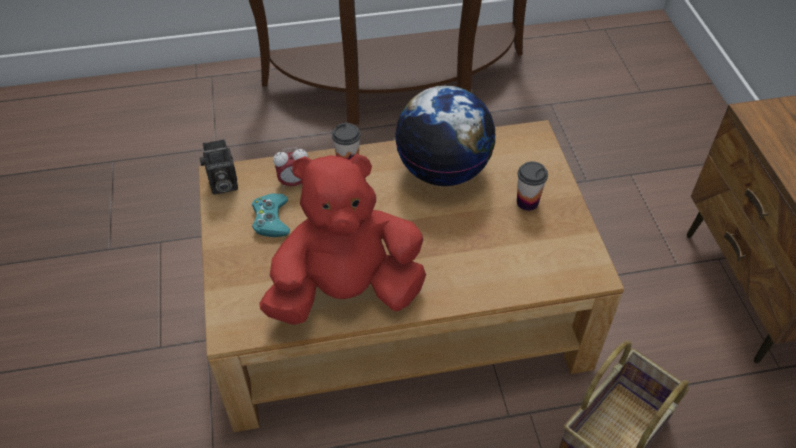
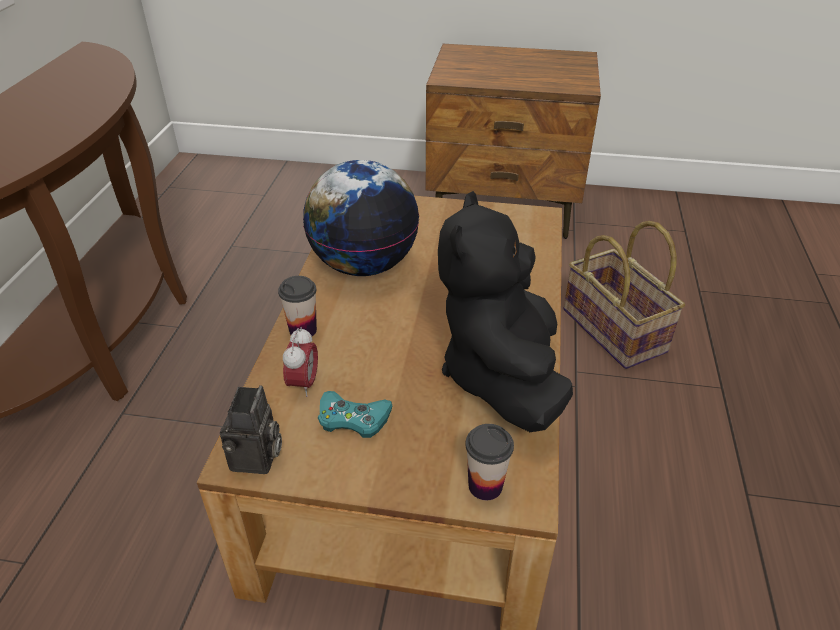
camera: 70 degrees left, 10 degrees down
(346, 292) = (501, 375): red plush toy -> black plush toy
(527, 202) = (439, 227): cup -> cup (485, 486)

